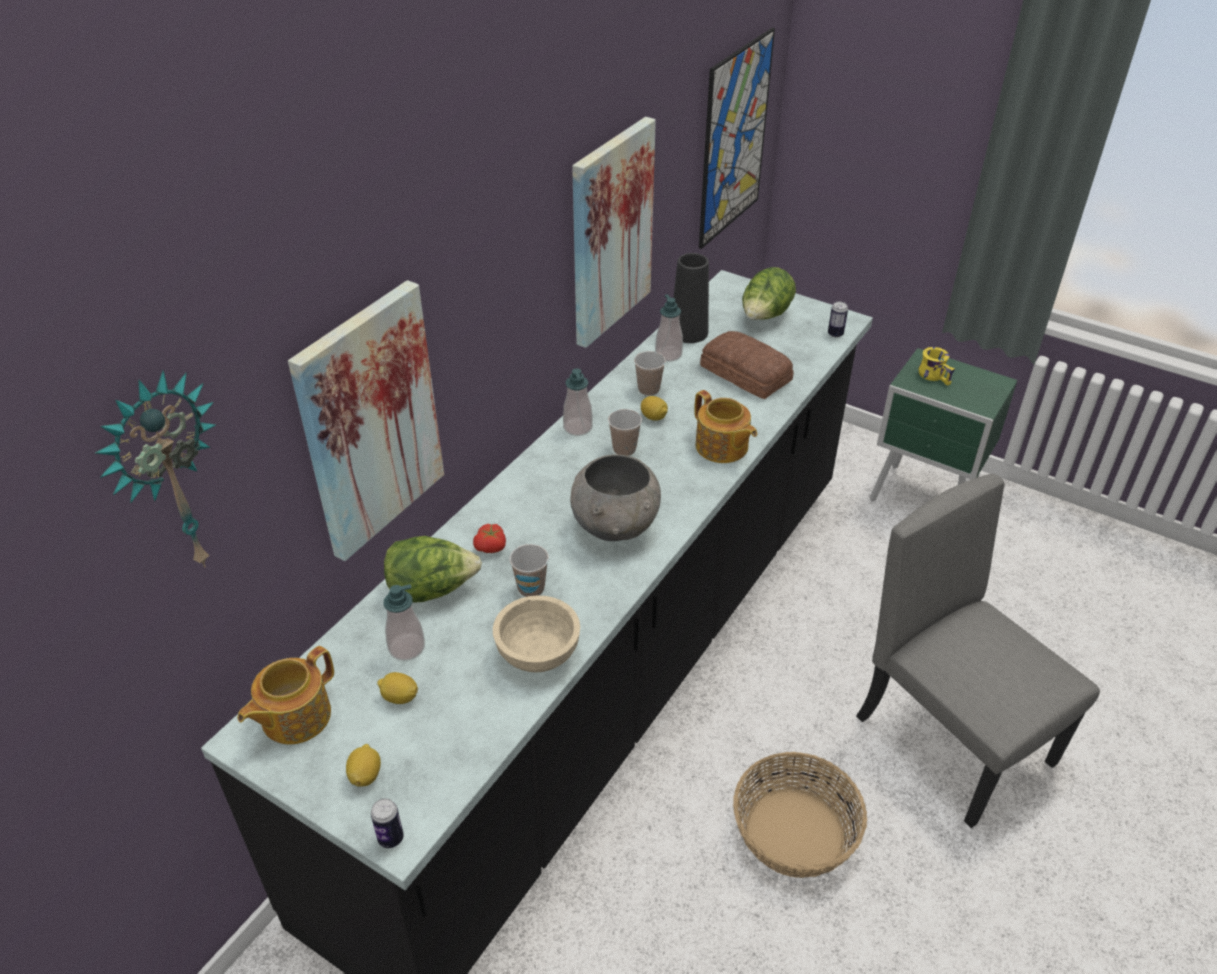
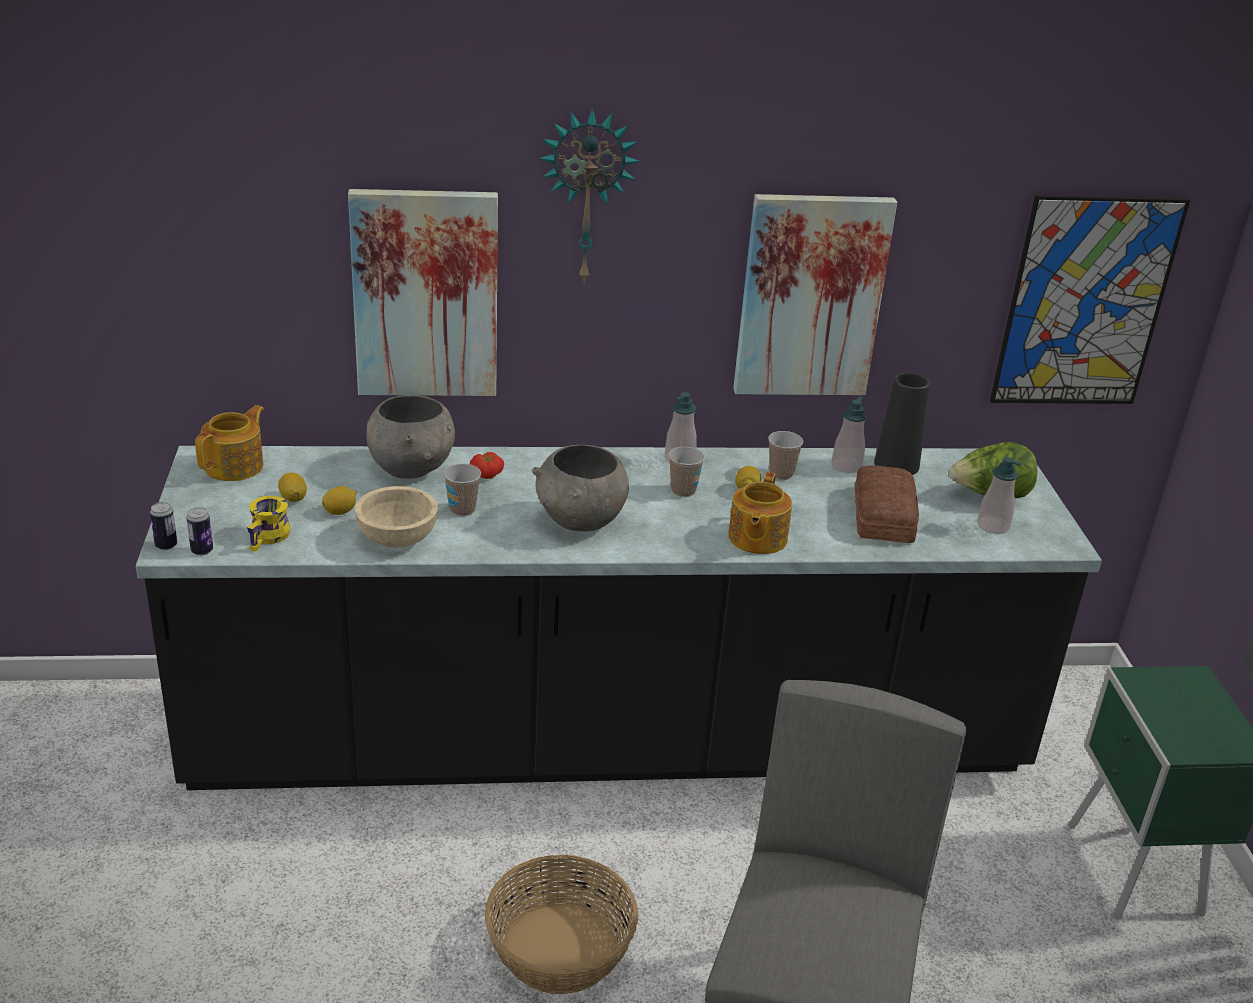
camera: 50 degrees right, 10 degrees down
(166, 476) = (216, 212): wall clock -> wall clock (587, 196)
(294, 717) = (235, 466): teapot -> teapot turned 120 degrees clockwise
(365, 775) = (211, 514): lemon -> lemon (340, 511)
(407, 647) = (343, 482): soap dispenser -> soap dispenser (993, 526)
(432, 589) = (412, 469): lettuce -> grey bowl
(835, 334) = (1031, 545): can -> can (202, 551)
(935, 375) = (1180, 694): yellow mug -> yellow mug (270, 538)

